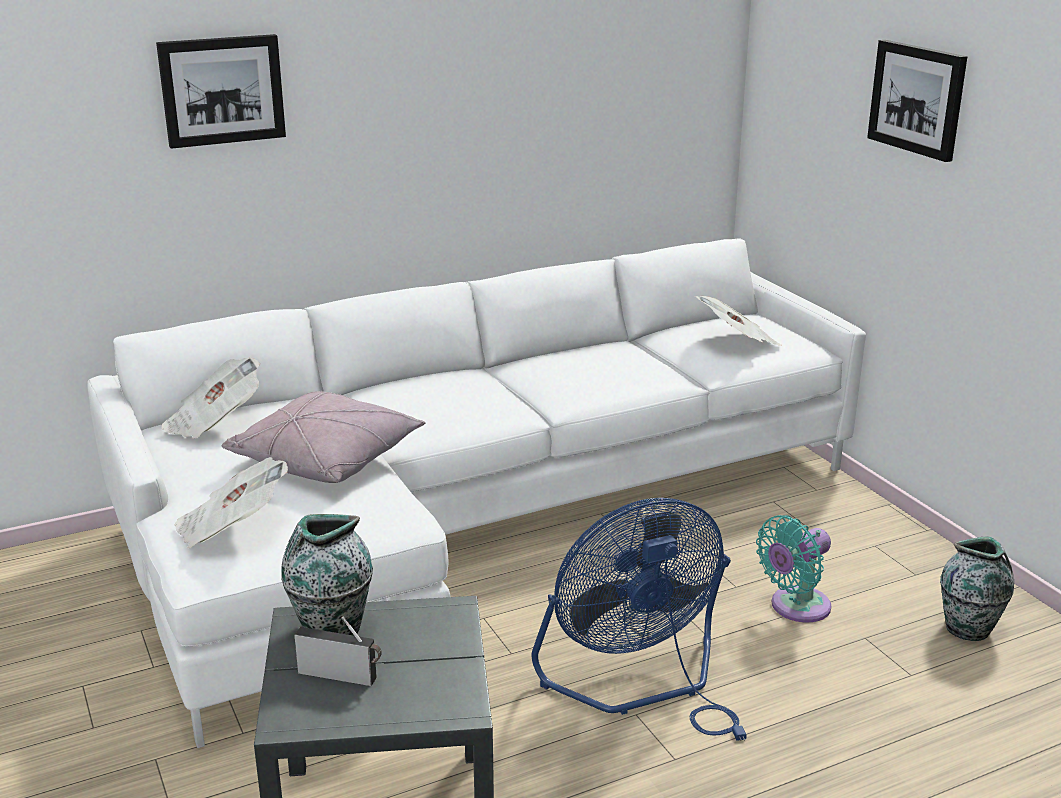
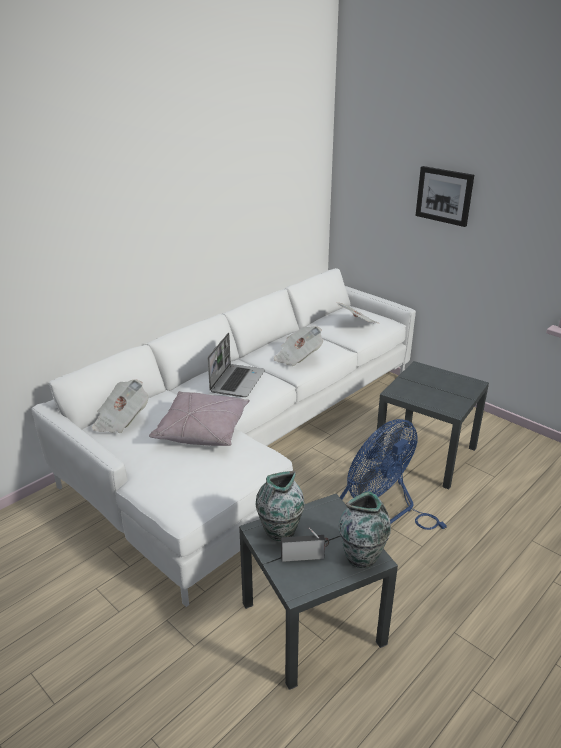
camera: 20 degrees left, 5 degrees up
(222, 90) = (90, 226): picture -> none
(231, 529) = (181, 484): newspaper -> newspaper (298, 357)
(446, 398) = (237, 381): none -> laptop
(795, 607) = (427, 454): turquoise fan -> grey side table
(969, 629) = (504, 448): vase -> vase (362, 556)

